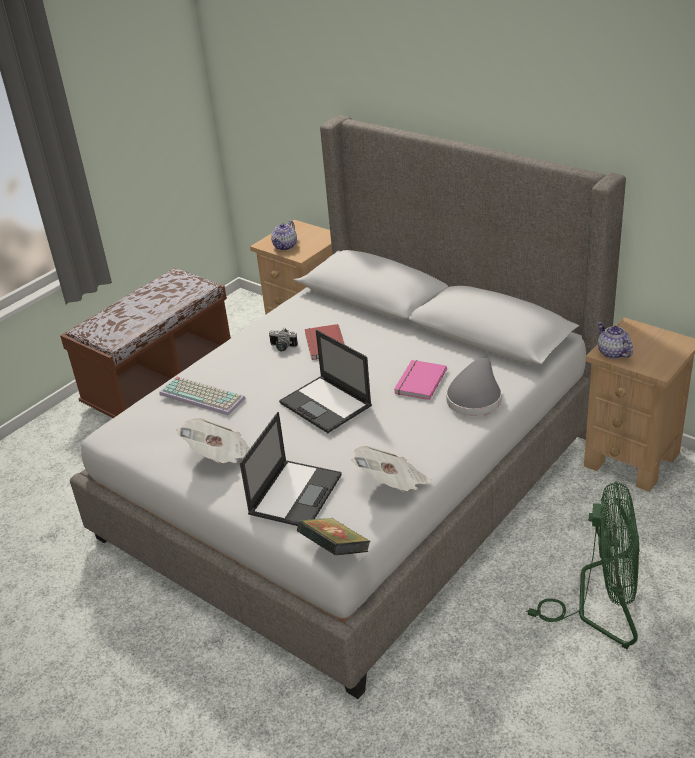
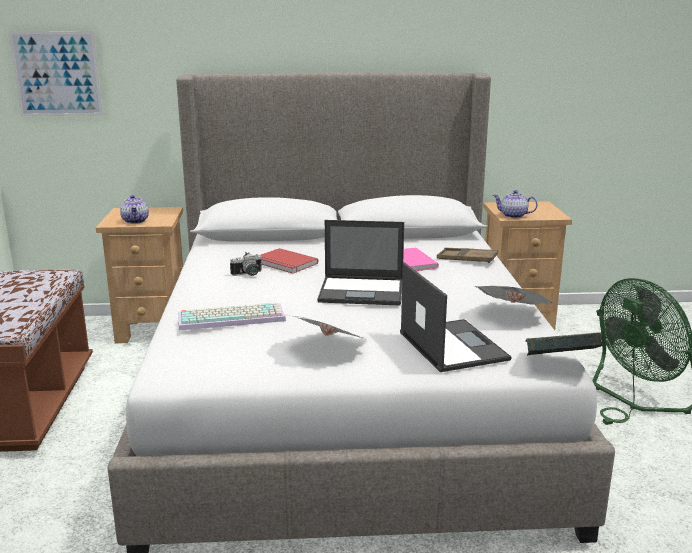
camera: 45 degrees left, 15 degrees down
(254, 92) = (57, 74): none -> picture
(475, 398) = (467, 259): grey hat -> brown tray

